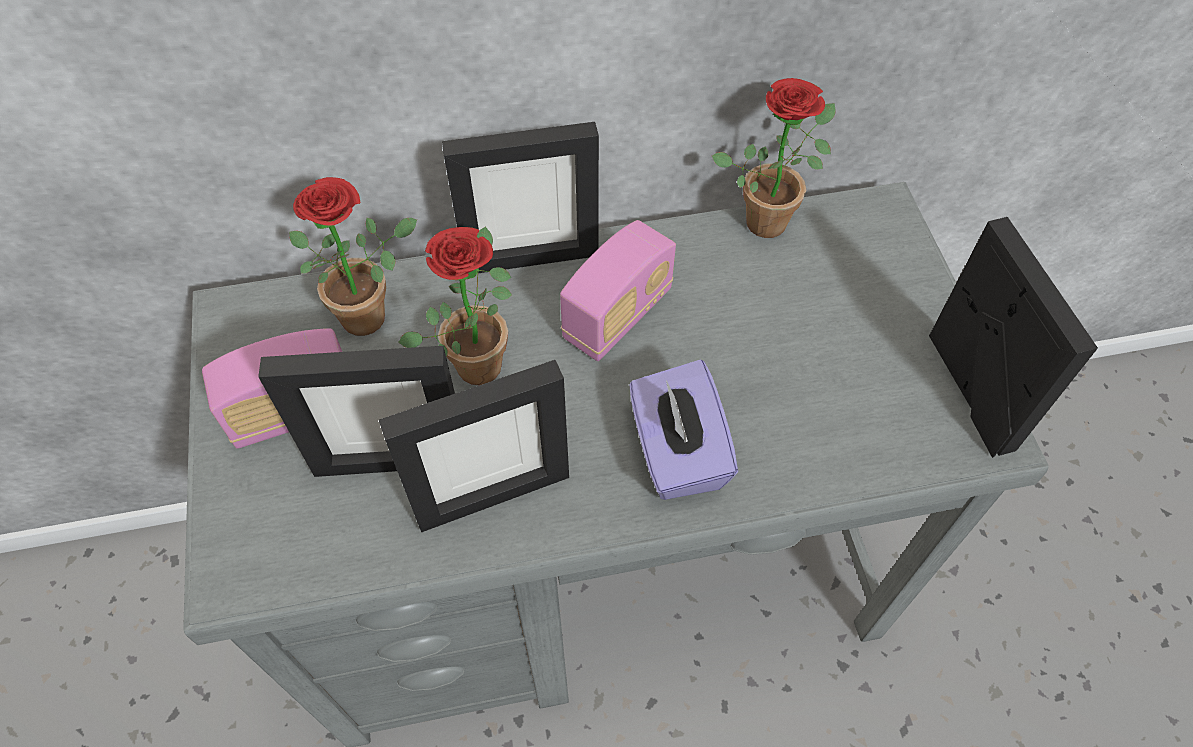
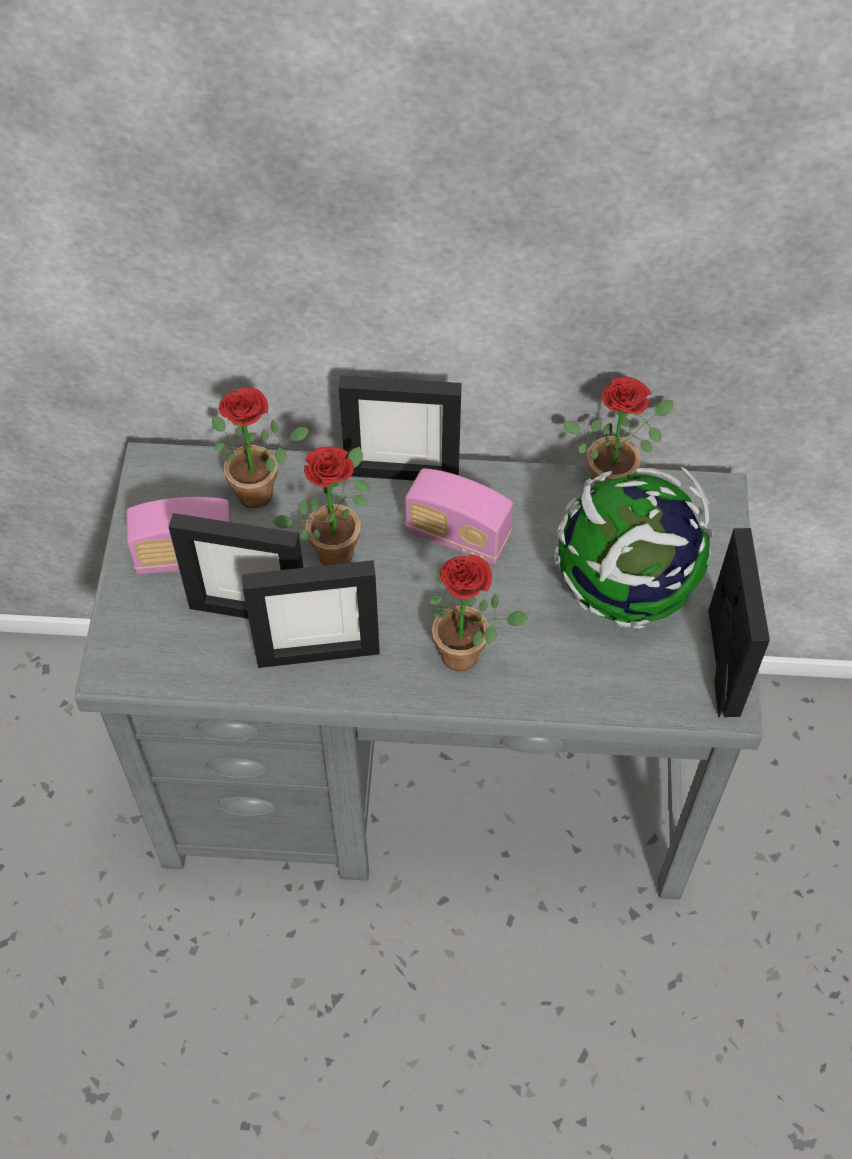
camera: 15 degrees right, 0 degrees up
(617, 315) = (457, 536): radio -> radio turned 60 degrees clockwise
(677, 452) = (468, 654): purple tissue box -> potted plant
(828, 332) = (625, 589): none -> globe

